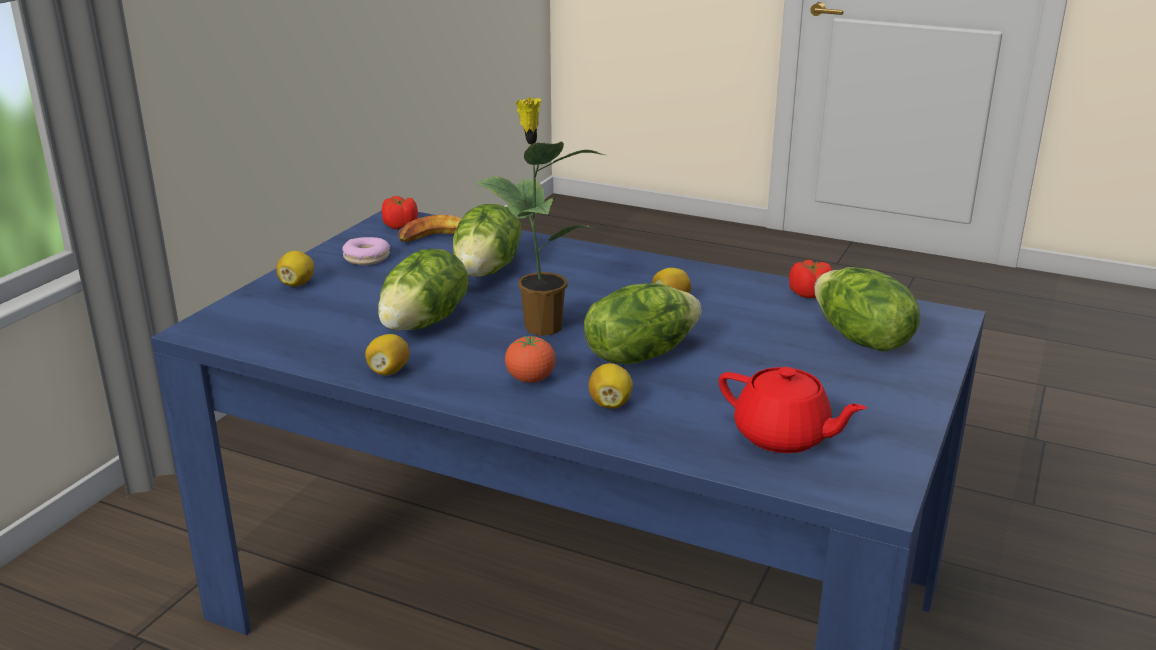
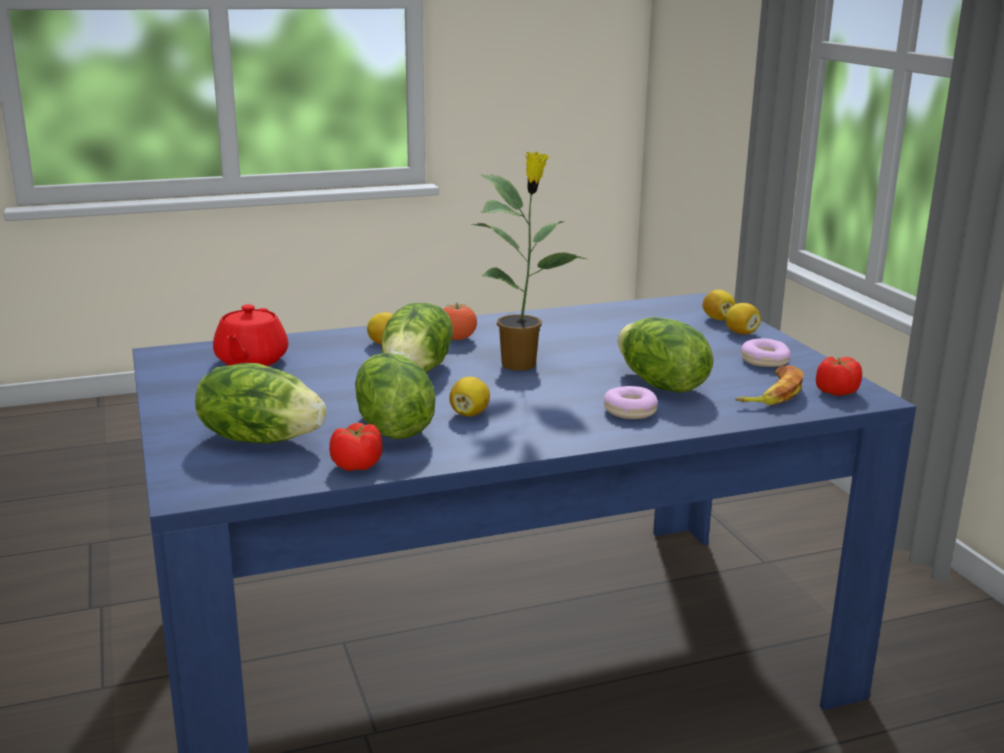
camera: 135 degrees right, 5 degrees down
(389, 371) = (544, 318): lemon -> lemon (718, 319)
(425, 322) = (597, 342): lettuce -> lettuce (391, 428)
(558, 262) = (630, 411): none -> donut
(783, 437) = (251, 361): red teapot -> red teapot turned 75 degrees counterclockwise

